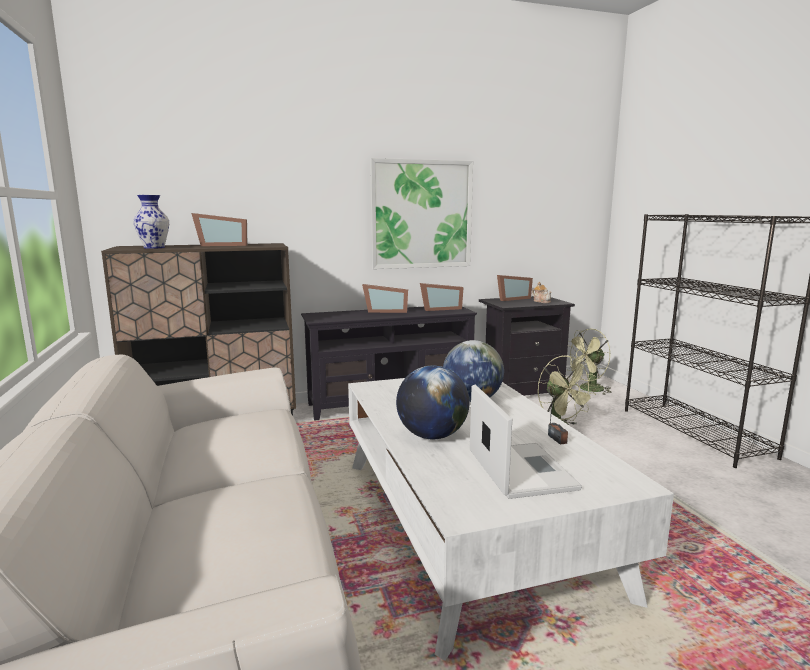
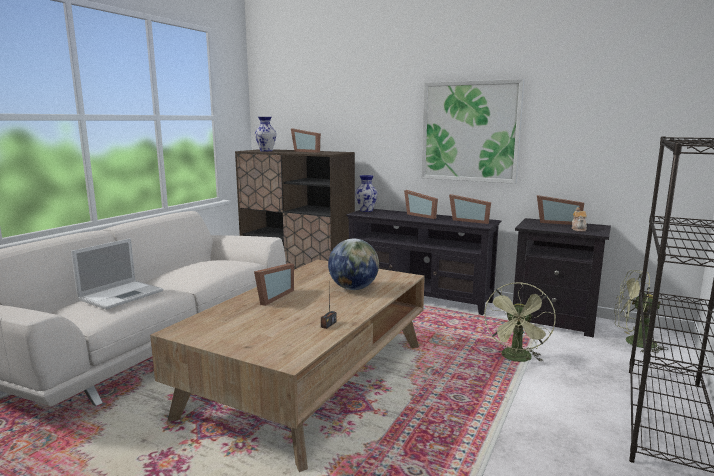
camera: 45 degrees right, 0 degrees up
(315, 315) = (366, 210): none -> vase
(432, 436) = (271, 297): globe -> picture frame
(468, 521) = (311, 378): white coffee table -> brown coffee table
(519, 469) = (259, 327): laptop -> laptop (122, 294)

